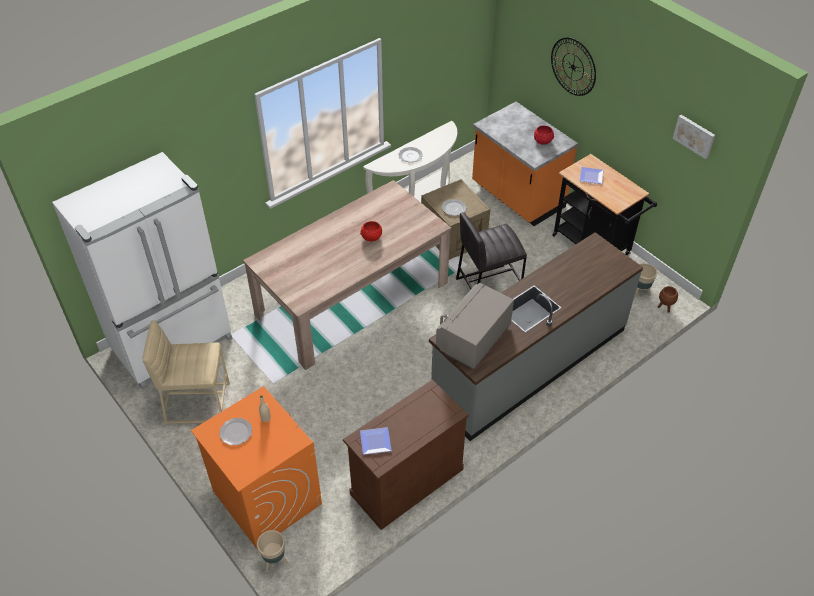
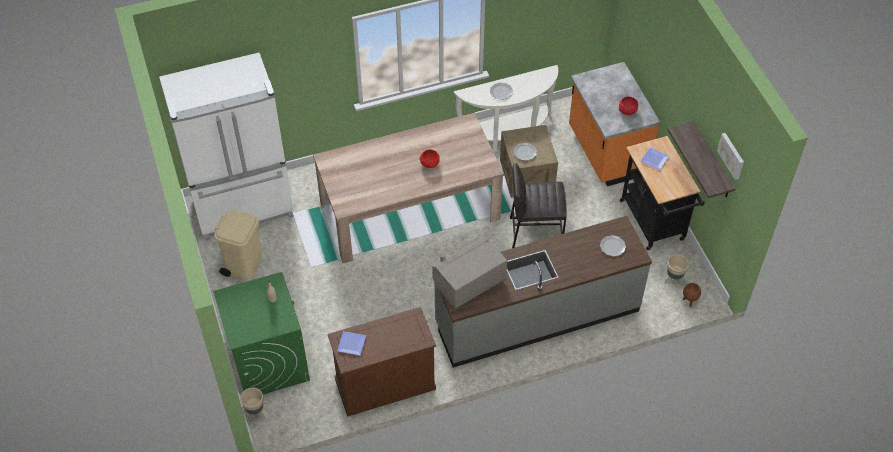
camera: 20 degrees right, 5 degrees up
(197, 402) = (244, 265): beige stool -> beige trash can
(236, 432) = (246, 303): plate -> plate (612, 246)
(266, 497) = (269, 361): orange washing machine -> green washing machine
(573, 66) = (663, 52): wall clock -> none
(662, 155) = (711, 161): none -> shelf

